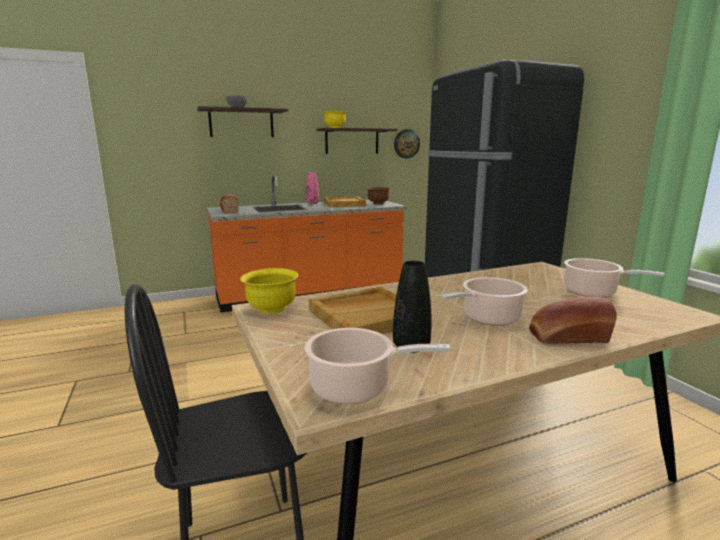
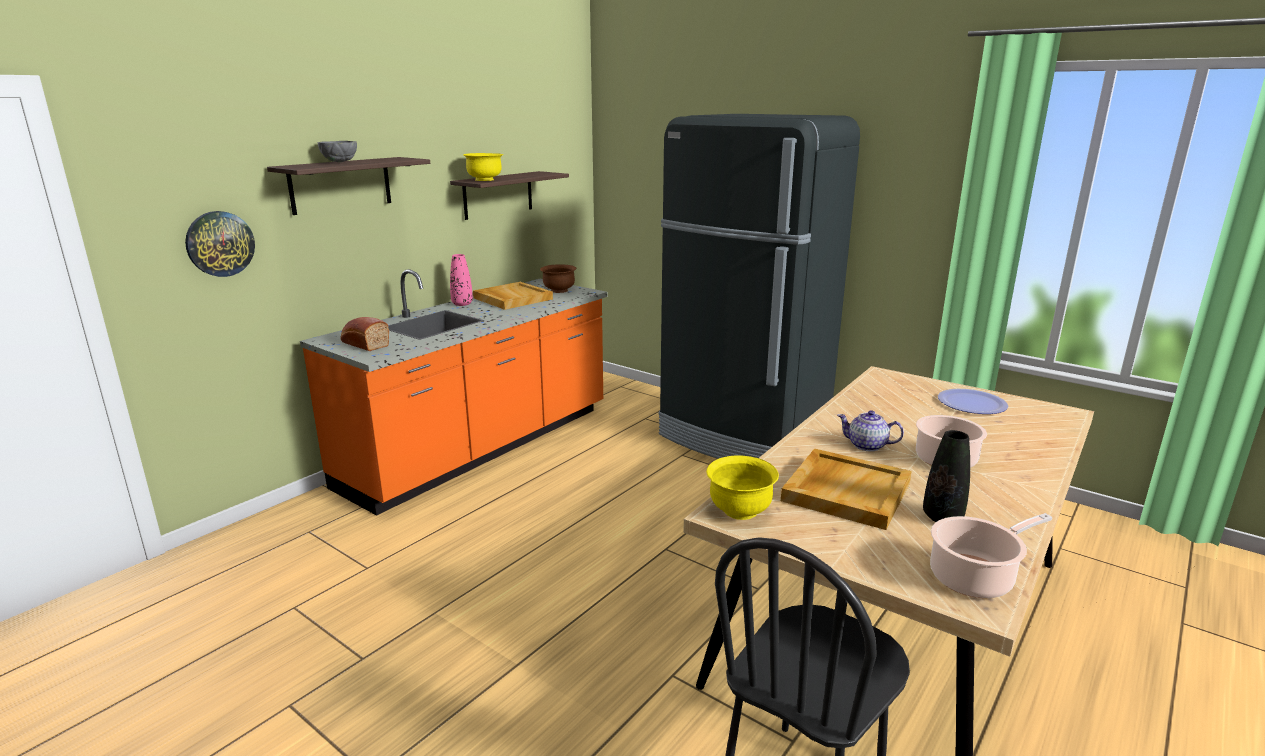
camera: 30 degrees left, 5 degrees up
(406, 143) = (564, 189): wall clock -> wall clock (220, 243)
(440, 298) = (867, 446): none -> teapot
(566, 337) = (1027, 466): bread -> none
(593, 292) = (972, 403): cooking pot -> plate

